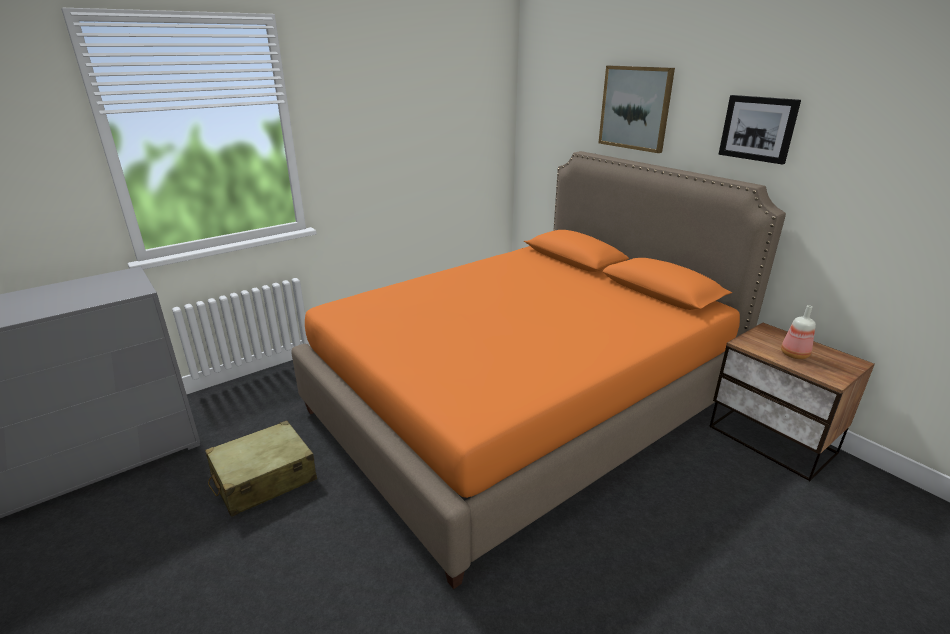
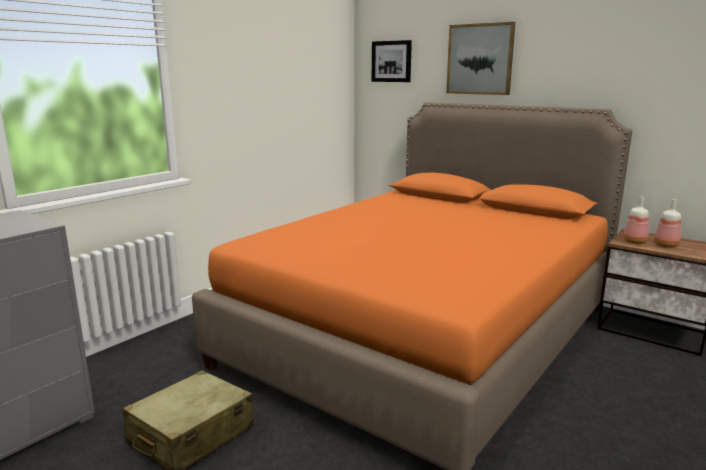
camera: 15 degrees left, 10 degrees down
(758, 128) = (597, 64): picture -> picture (391, 61)
(760, 344) = (634, 241): none -> bottle

